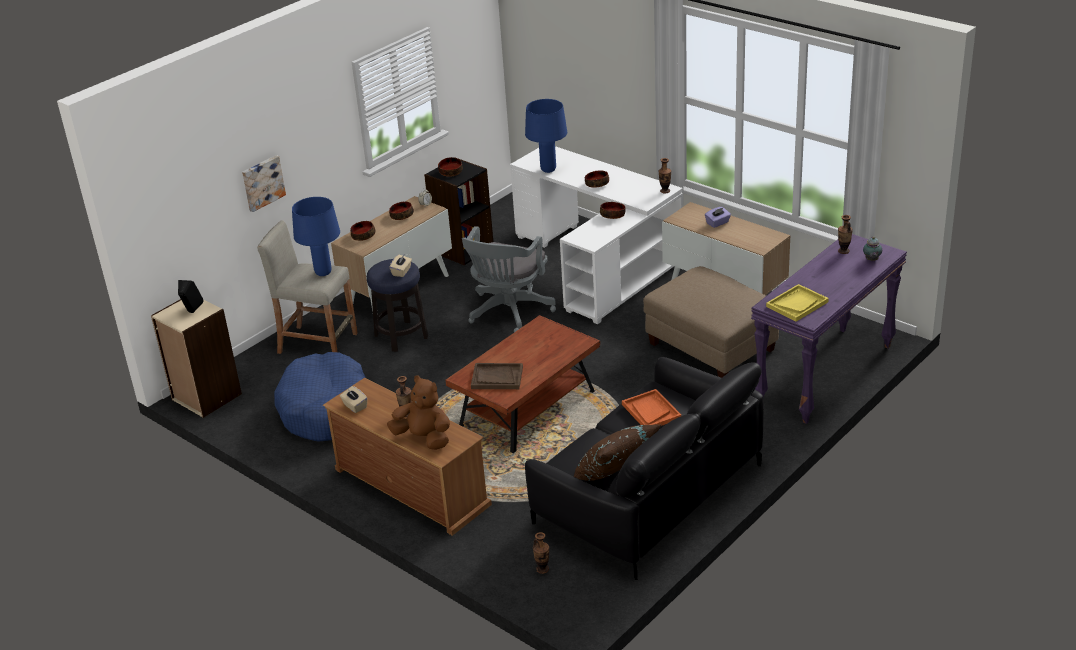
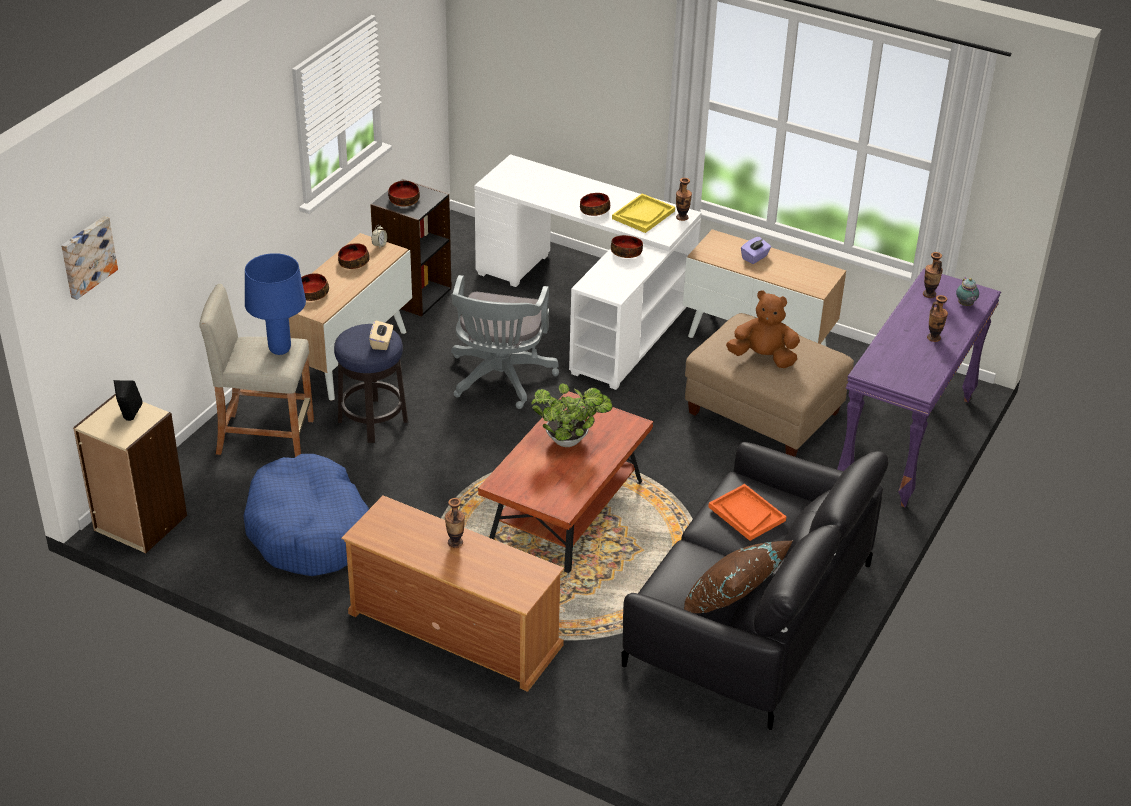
camera: 15 degrees left, 5 degrees up
(262, 182) = (194, 237): picture -> picture (87, 256)
(354, 406) = (384, 537): beige tissue box -> none
(424, 438) = (490, 576): brown plush toy -> brown plush toy (763, 357)
(497, 378) = (543, 481): brown tray -> none
(529, 350) = (570, 440): none -> potted plant
(542, 569) = (654, 726): vase -> vase (933, 338)
(548, 170) = (526, 192): blue table lamp -> none
(797, 304) = (899, 369): yellow tray -> yellow tray (643, 215)

